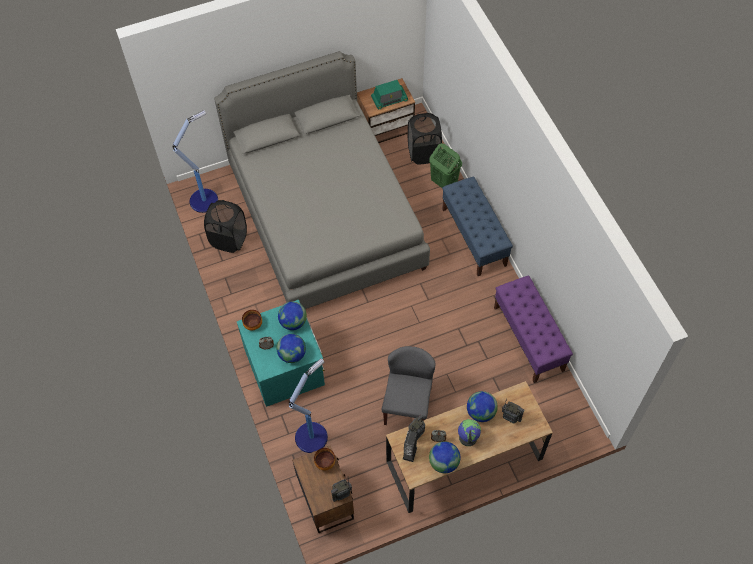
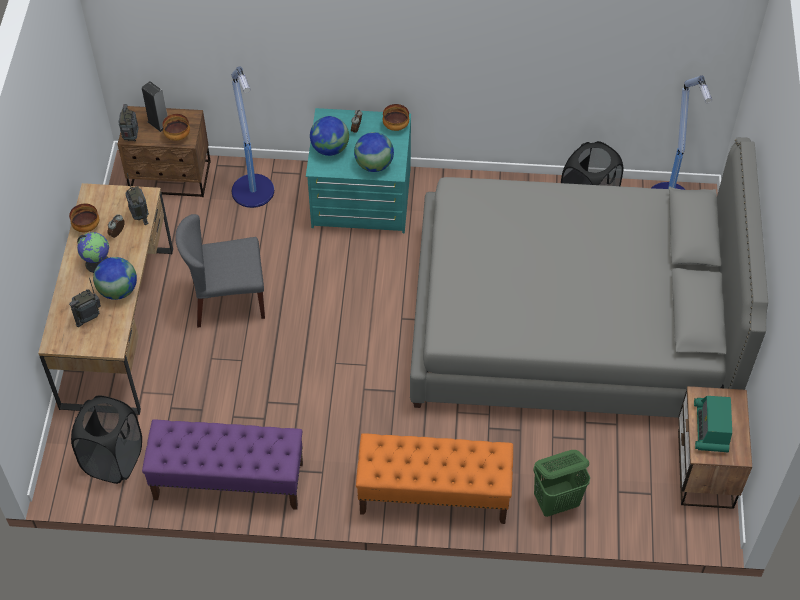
camera: 115 degrees right, 5 degrees down
(407, 405) = (228, 300): grey chair -> grey chair turned 135 degrees clockwise
(409, 453) = (121, 200): speaker -> speaker (158, 123)
(423, 153) = (628, 500): black laundry basket -> black laundry basket (113, 460)
(443, 462) = (86, 226): globe -> bowl
(474, 237) = (433, 495): blue bench -> orange bench

